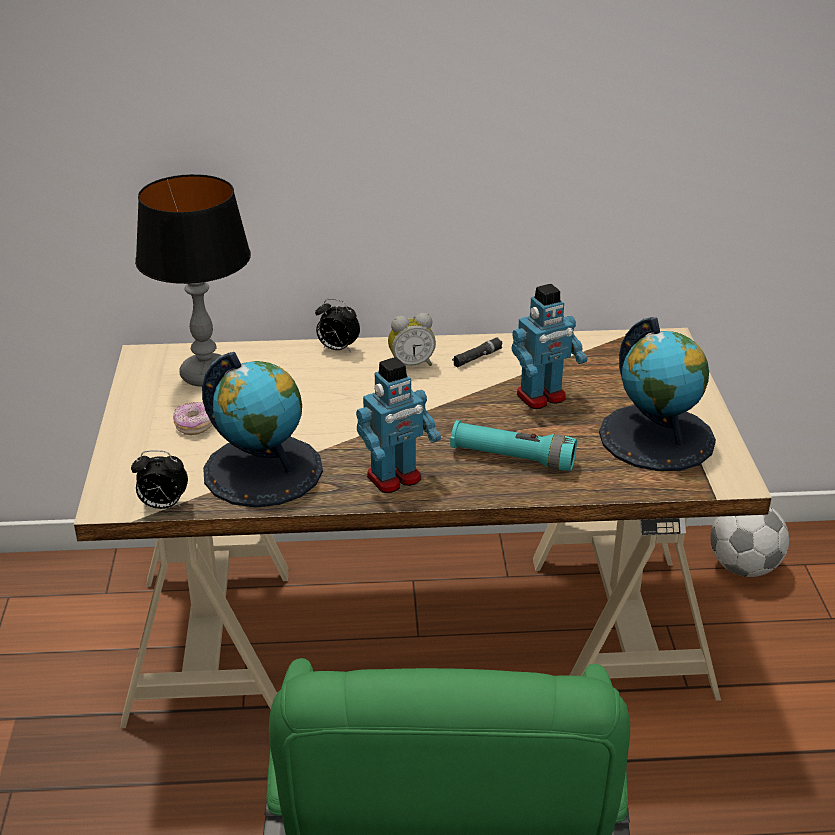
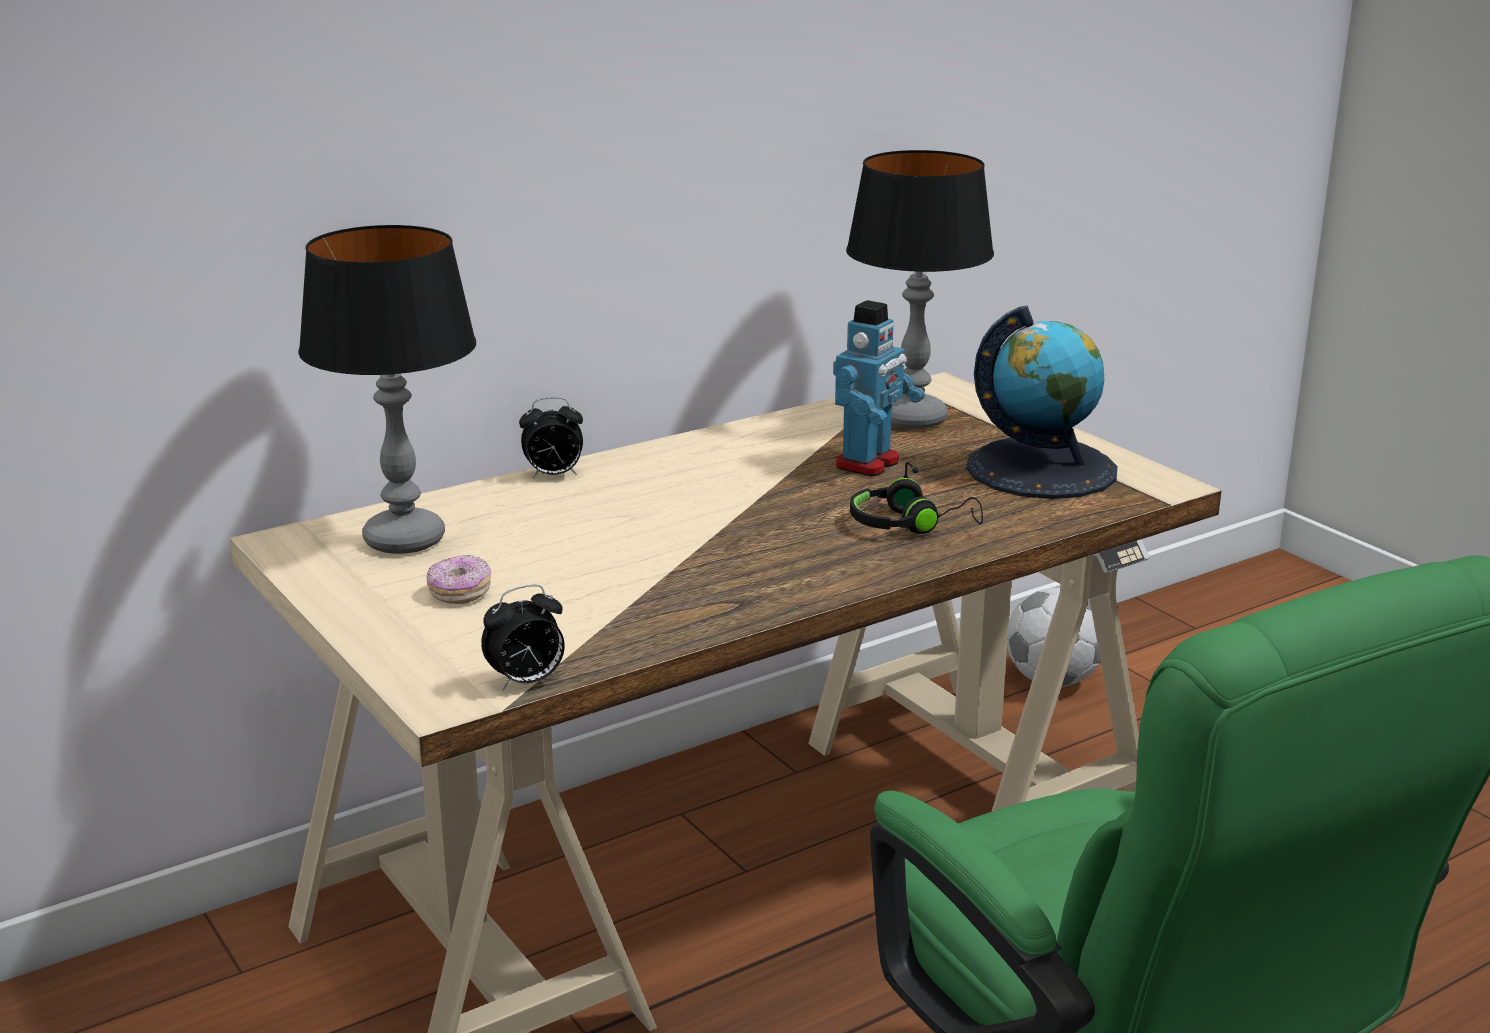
camera: 30 degrees left, 10 degrees down
(263, 470) = (617, 612): globe -> none
(395, 478) = (798, 577): toy robot -> none
(411, 364) = (670, 469): alarm clock -> none
(477, 357) = (744, 446): black flashlight -> none
(512, 458) = (910, 524): turquoise flashlight -> black headphones
(615, 365) = (912, 419): none -> table lamp

